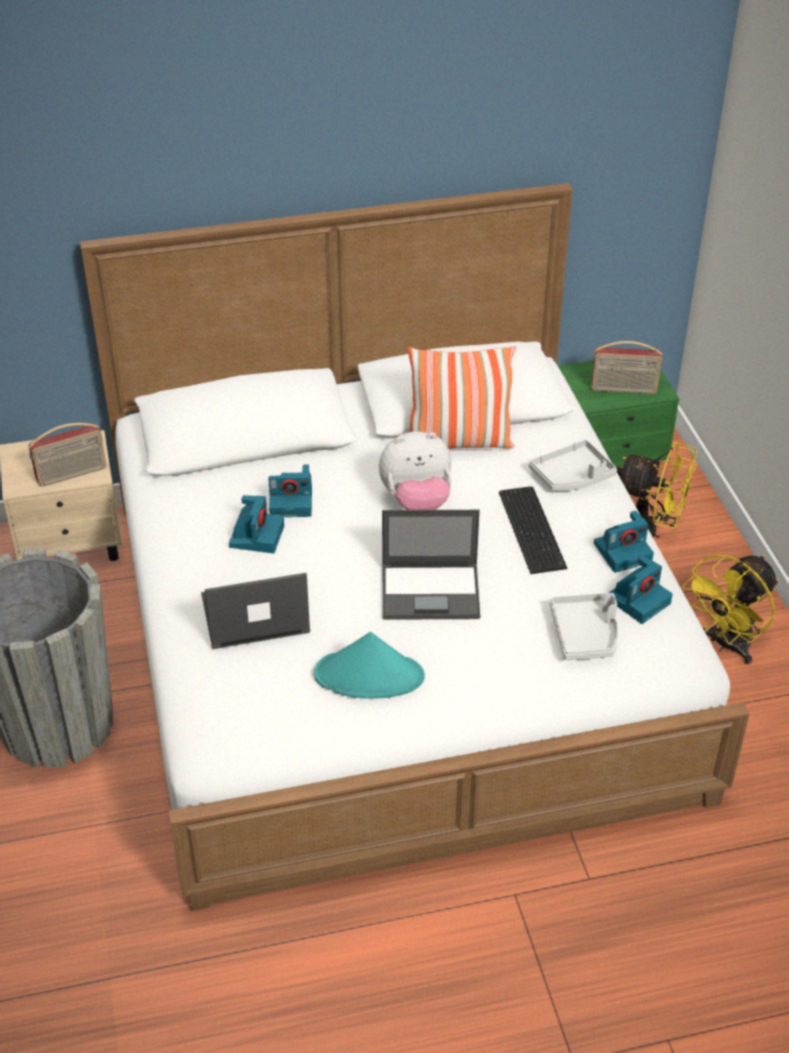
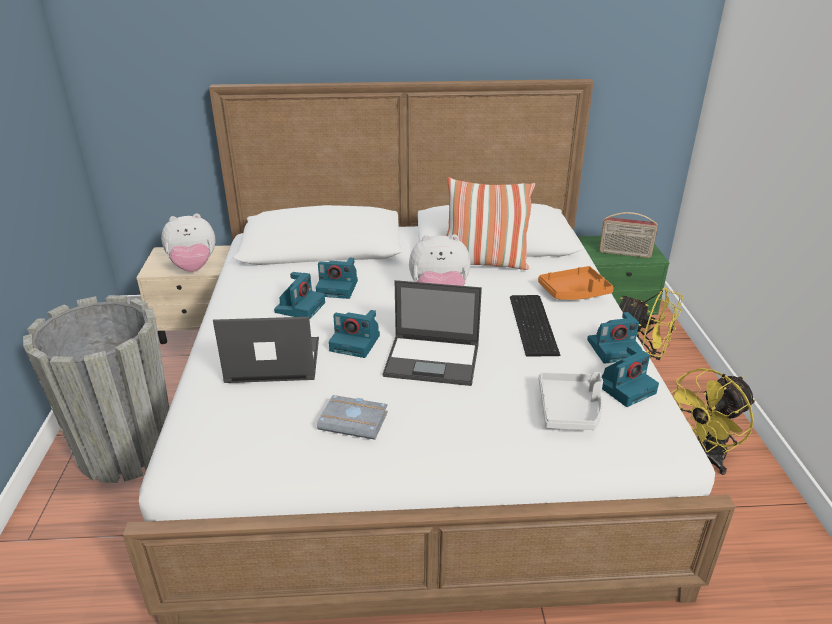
camera: 10 degrees right, 10 degrees down
(72, 474) = (193, 268): radio -> plush toy
(340, 579) = (356, 343): none -> camera
(369, 675) = (355, 420): turquoise hat -> grey book
(572, 476) = (574, 292): grey tray -> orange tray

